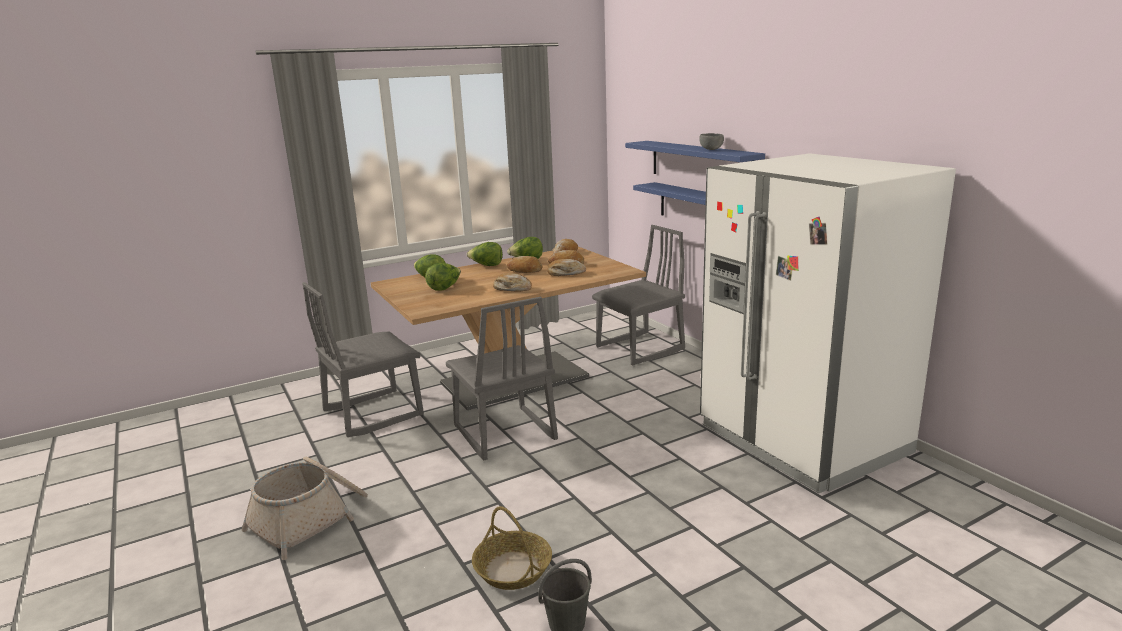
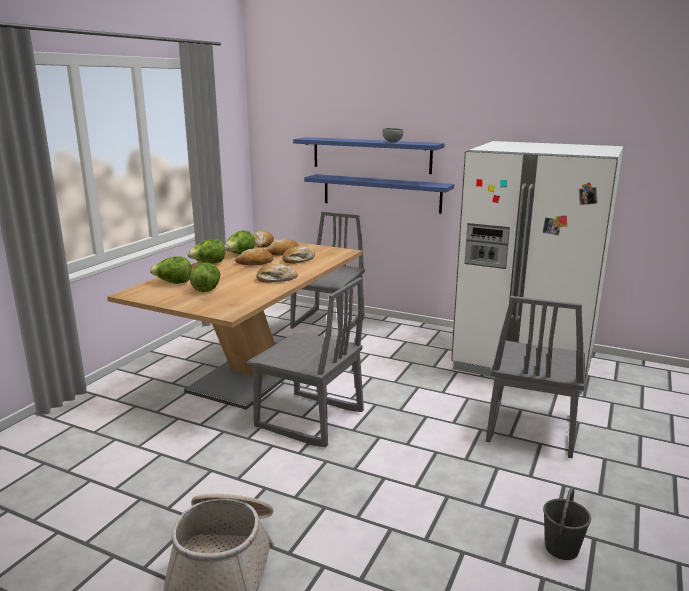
camera: 35 degrees left, 0 degrees up
(372, 413) = (148, 439): grey chair -> grey chair (530, 429)
(513, 569) = (469, 525): basket -> none

